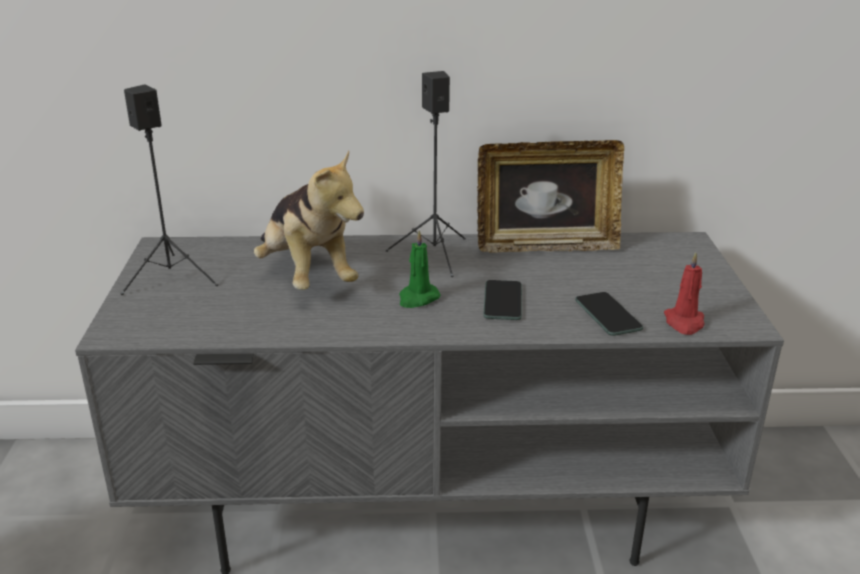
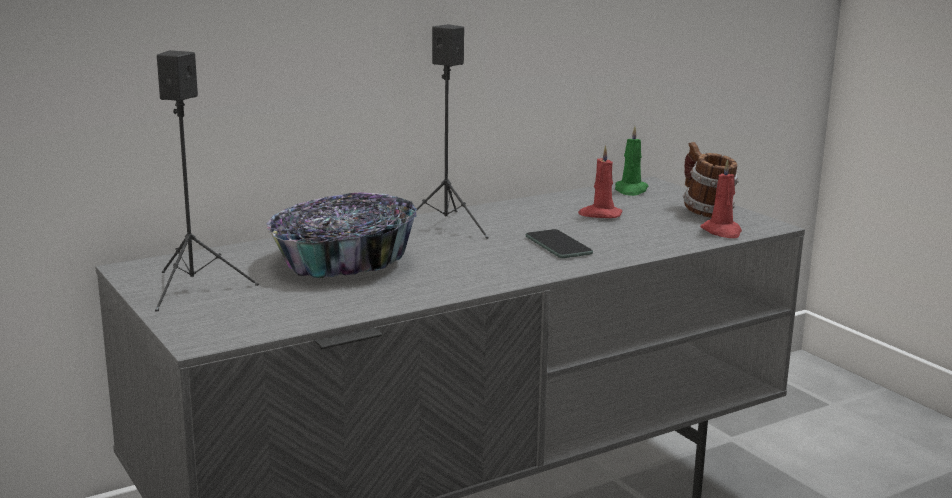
camera: 30 degrees left, 10 degrees down
(306, 276) = (343, 262): plush toy -> bowl
(418, 298) = (480, 257): green candle -> green candle (630, 190)
(546, 245) = (537, 204): picture frame -> none
(588, 271) = (599, 214): none -> red candle
(608, 315) = (657, 238): phone -> none
(701, 290) = (705, 211): none -> mug

